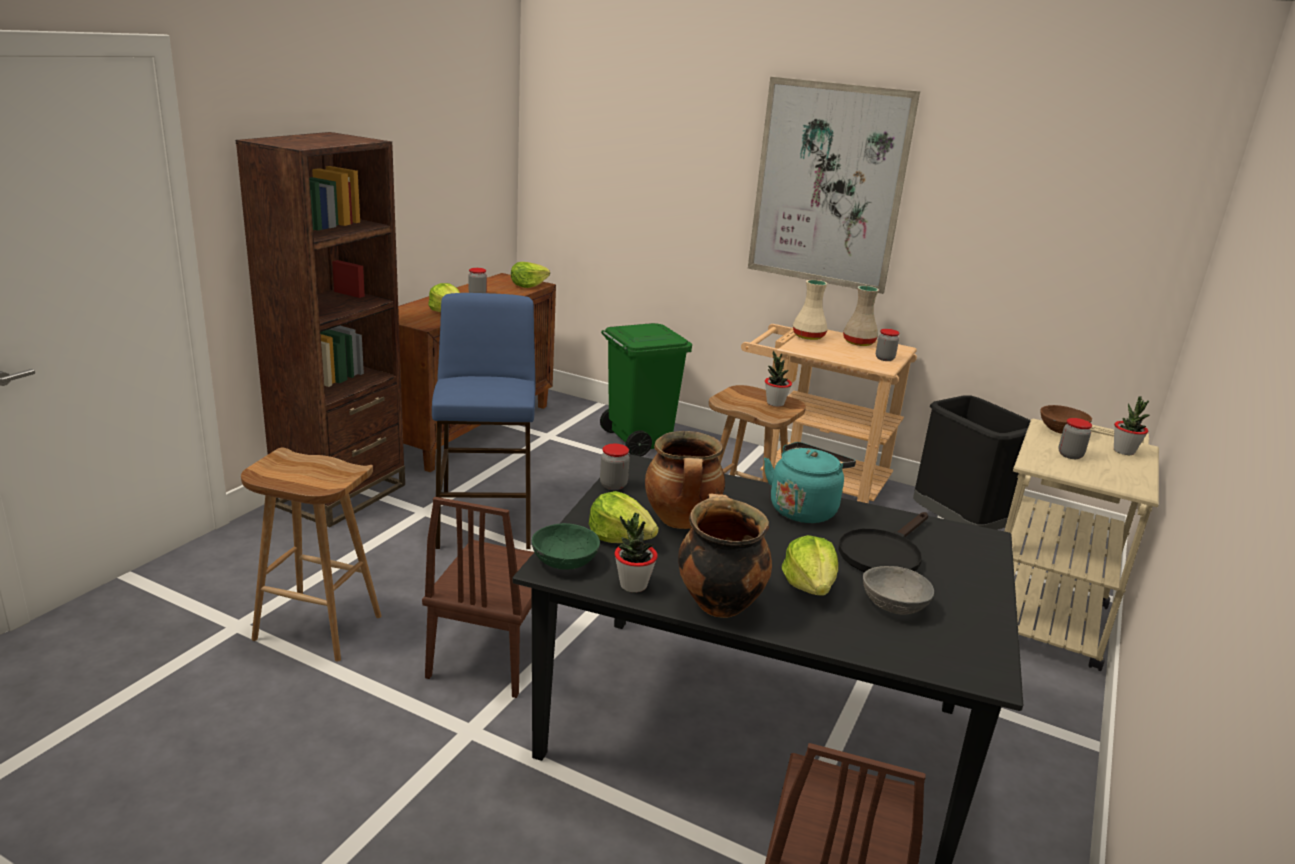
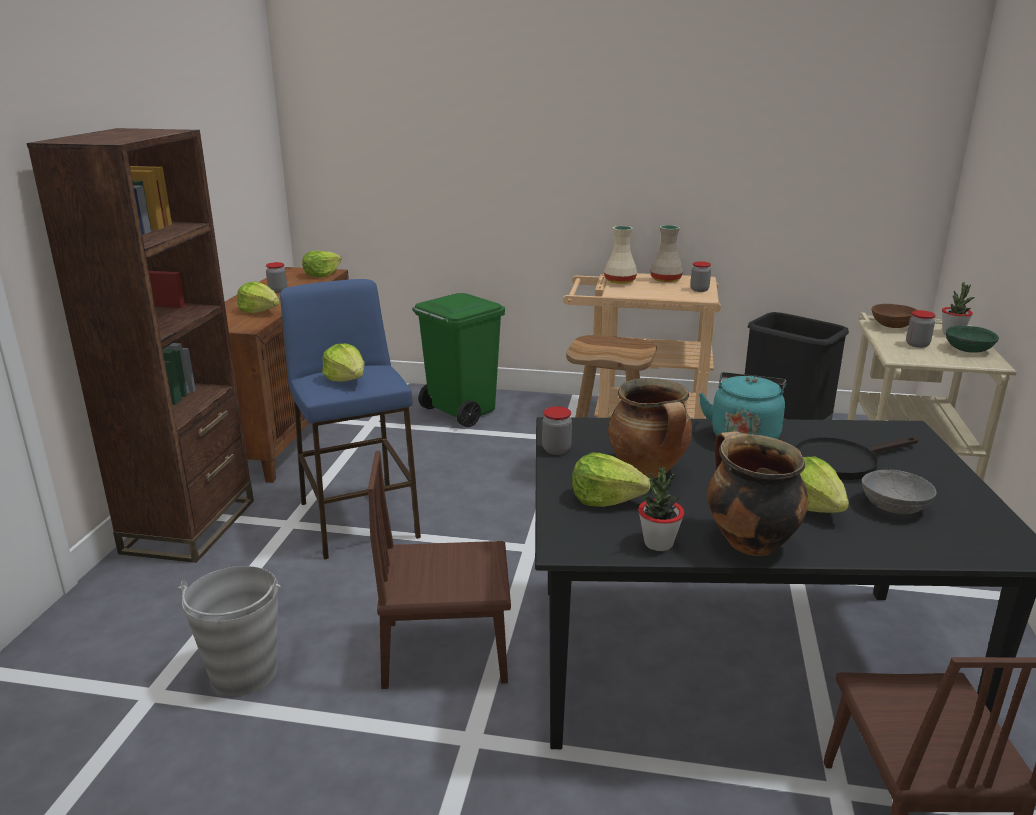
camera: 15 degrees left, 0 degrees up
(316, 628) = (243, 674): brown stool -> grey bucket
(479, 386) = (346, 379): none -> lettuce
(492, 652) = (446, 651): brown chair -> brown chair turned 90 degrees clockwise
(564, 561) = (573, 535): green bowl -> green bowl (967, 349)
(775, 403) = (626, 347): potted plant -> none
(828, 185) = (614, 134): picture -> none
(883, 553) = (844, 461): black frying pan -> black frying pan turned 45 degrees clockwise

